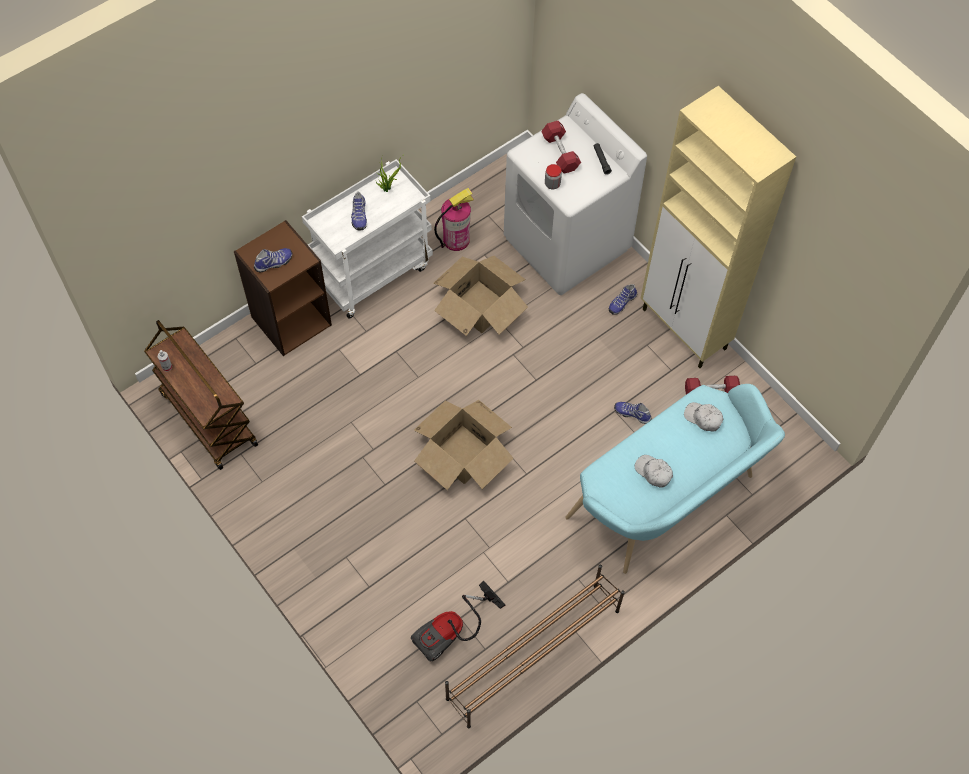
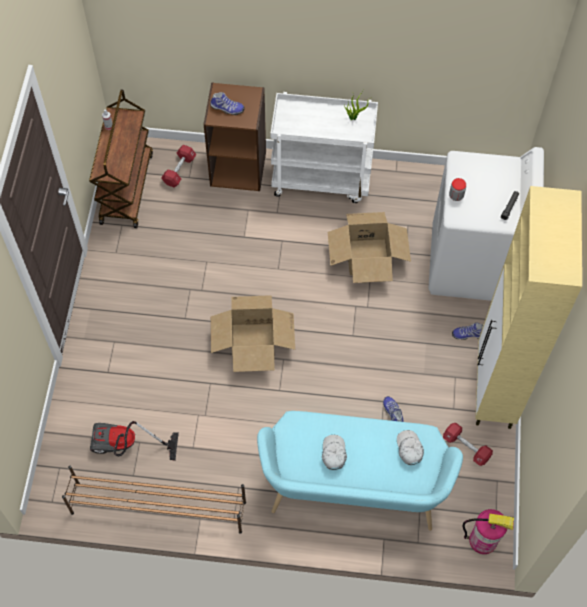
camera: 45 degrees right, 0 degrees up
(358, 216) = (315, 121): shoe -> none
(456, 239) = (399, 200): fire extinguisher -> fire extinguisher (483, 540)
(560, 153) = (485, 179): red dumbbell -> red dumbbell (179, 170)

